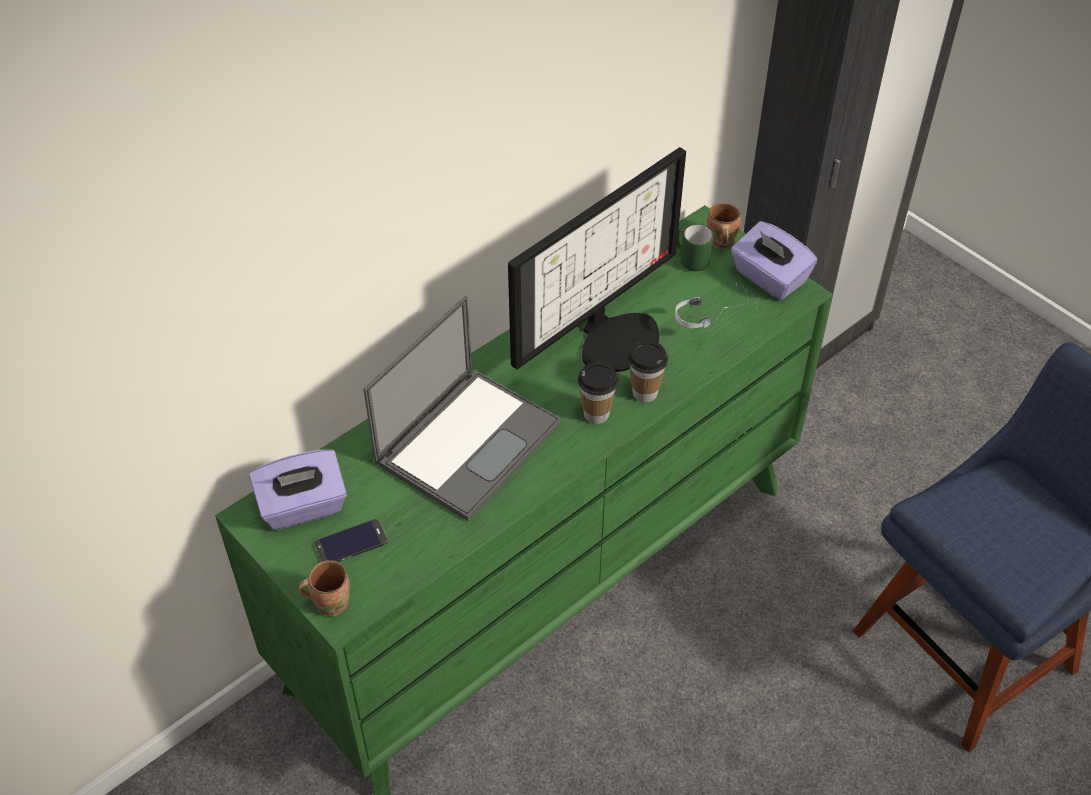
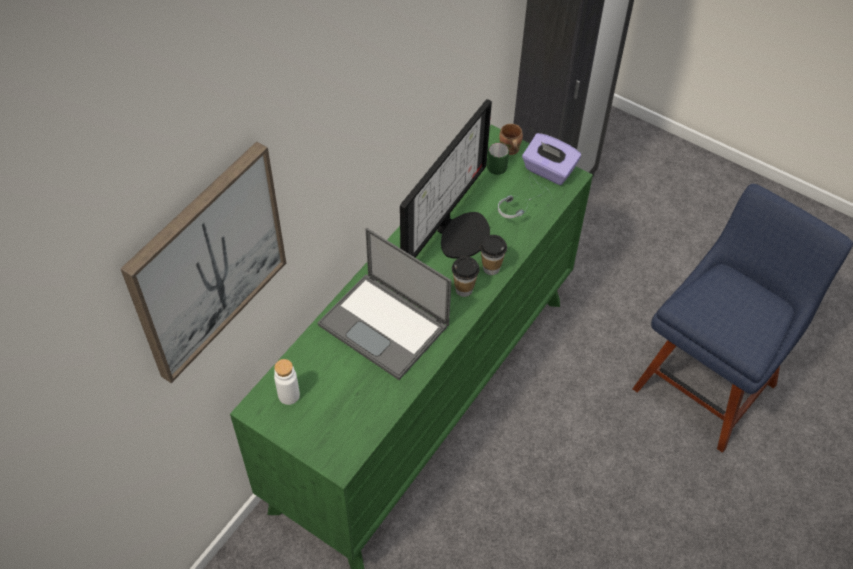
camera: 15 degrees left, 5 degrees up
(179, 266) = (207, 262): none -> picture
(303, 507) = (289, 395): purple tissue box -> white bottle
(330, 601) = (329, 456): brown mug -> none
(351, 543) = (329, 413): phone -> none
(469, 441) = (385, 325): laptop -> laptop turned 105 degrees clockwise

